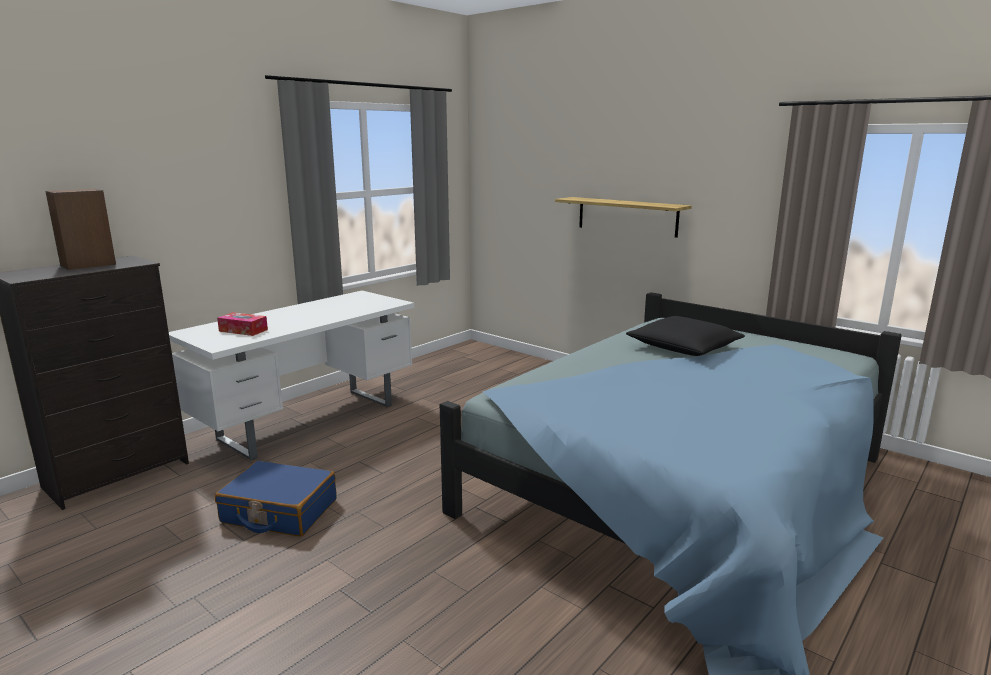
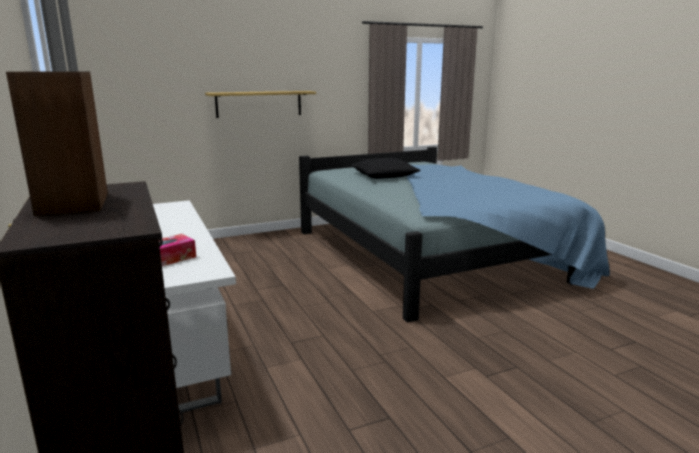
camera: 65 degrees left, 0 degrees up
(279, 511) = (351, 393): blue suitcase -> none

